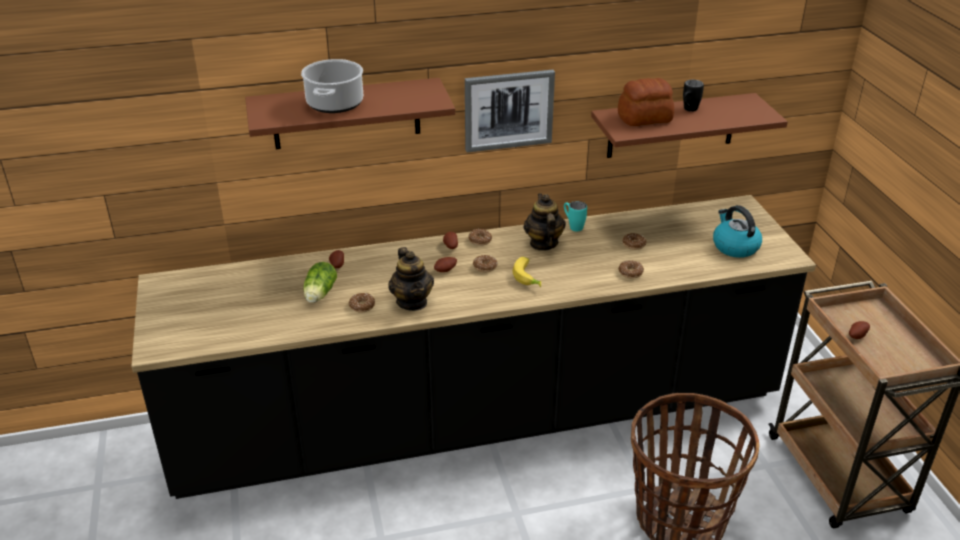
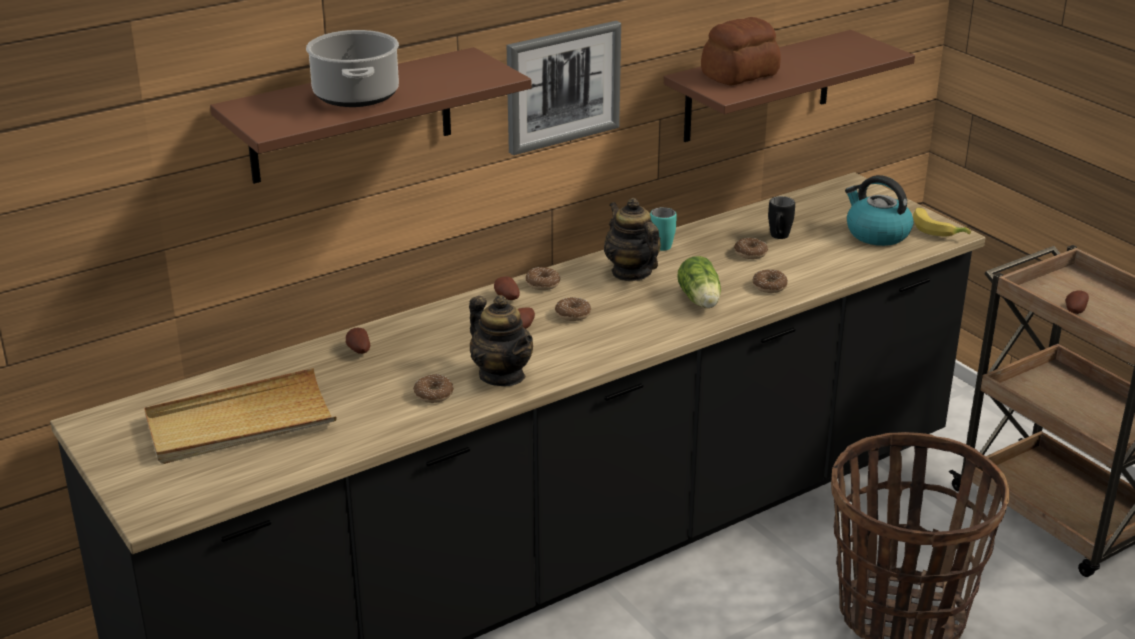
camera: 20 degrees left, 5 degrees down
(238, 300) = (240, 423): none -> beige tray
(319, 294) = (359, 392): lettuce -> lettuce (700, 301)
(529, 277) = (641, 315): banana -> banana (938, 229)
(688, 110) = (786, 59): black mug -> black mug (778, 238)

